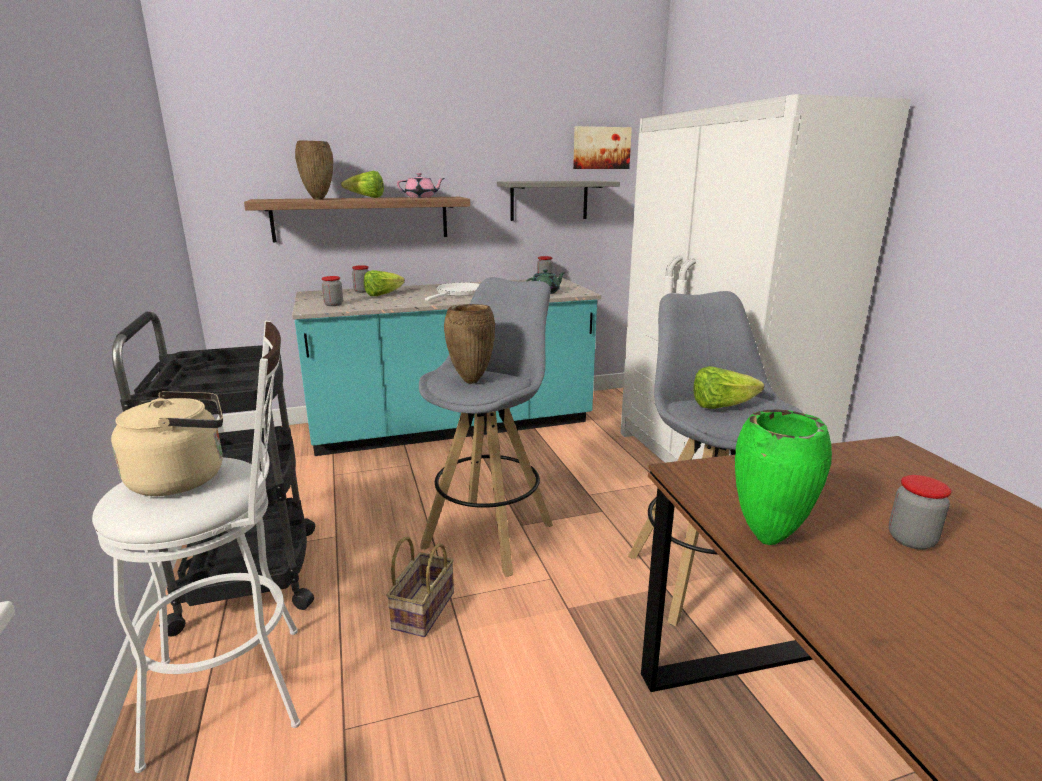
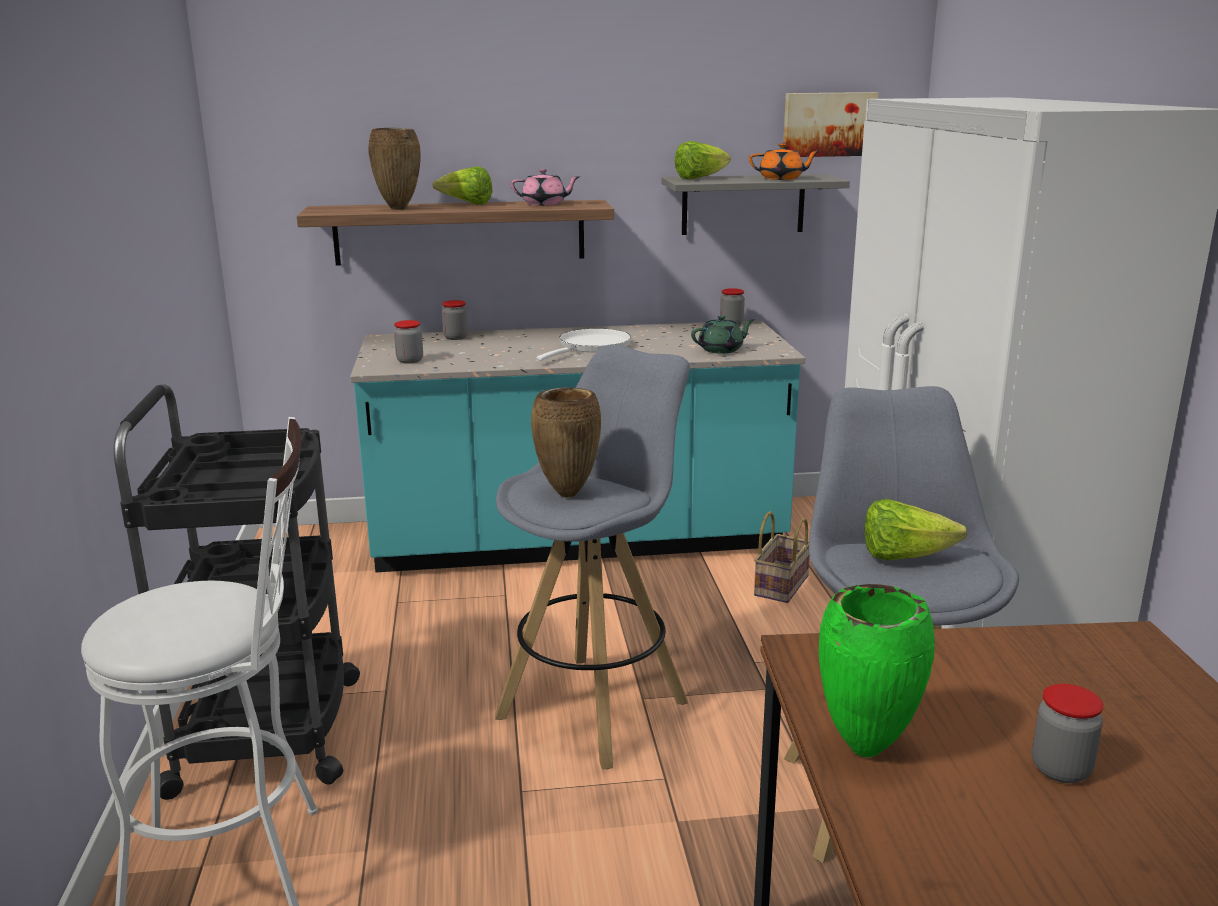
camera: 10 degrees right, 0 degrees up
(184, 478) = (184, 607): beige kettle -> none
(383, 295) = (482, 345): lettuce -> lettuce (700, 178)
(423, 608) = (481, 800): basket -> basket (780, 584)
(576, 181) = (782, 178): none -> orange teapot

